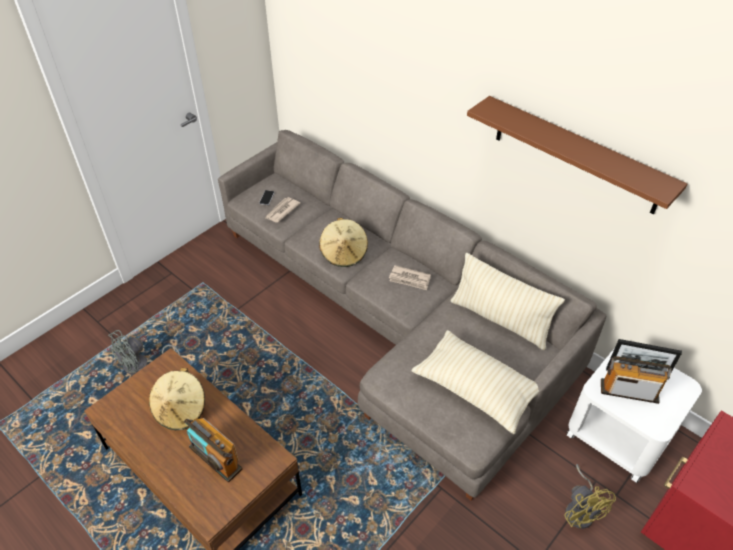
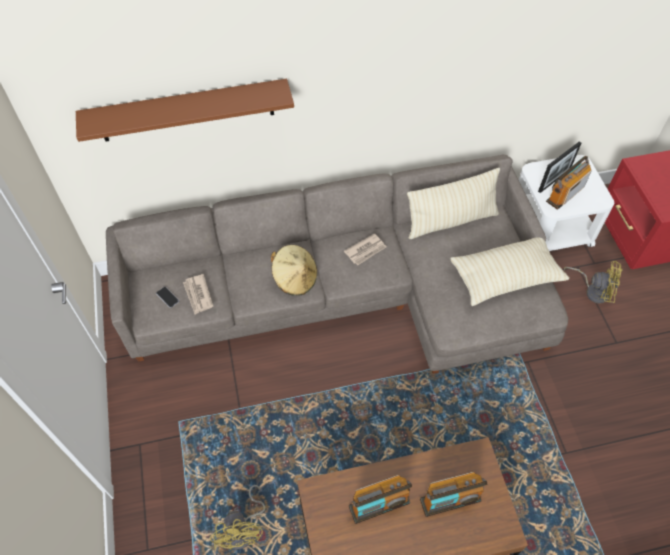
camera: 55 degrees left, 10 degrees up
(142, 366) = (244, 530): grey fan -> yellow fan
(181, 410) = (379, 504): beige hat -> radio
(575, 155) = (459, 56): brown shelf -> brown shelf (187, 110)

